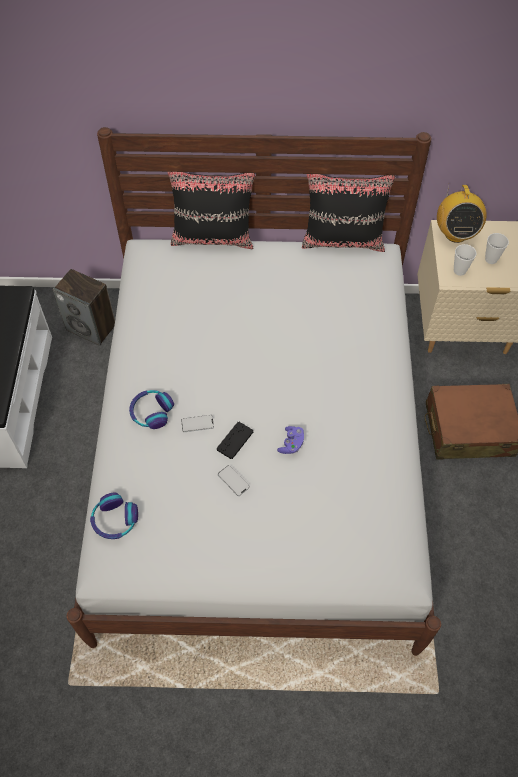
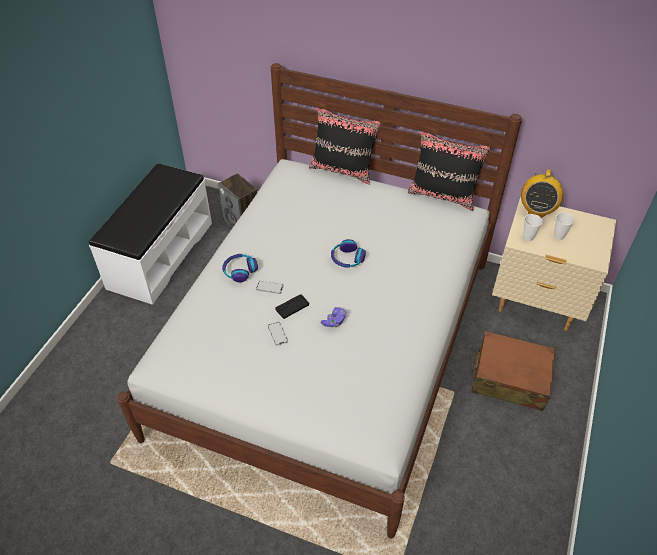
camera: 20 degrees right, 10 degrees down
(114, 520) = (177, 334): headphones -> headphones (347, 259)

